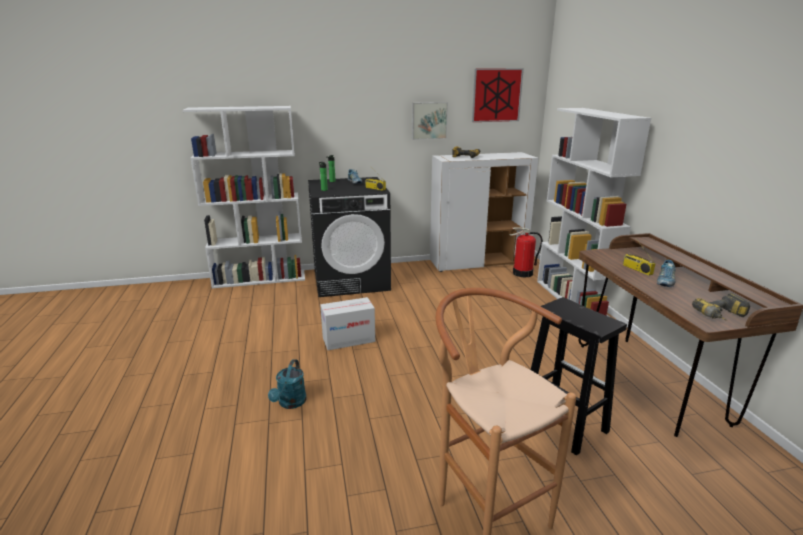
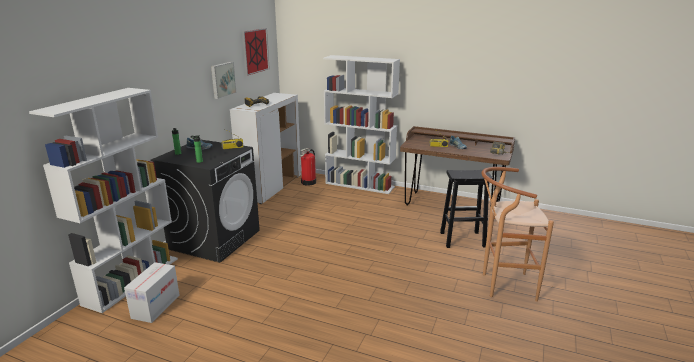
camera: 55 degrees left, 0 degrees up
(290, 403) = (357, 319): turquoise watering can -> none
(349, 339) = (305, 270): cardboard box -> cardboard box (156, 306)

